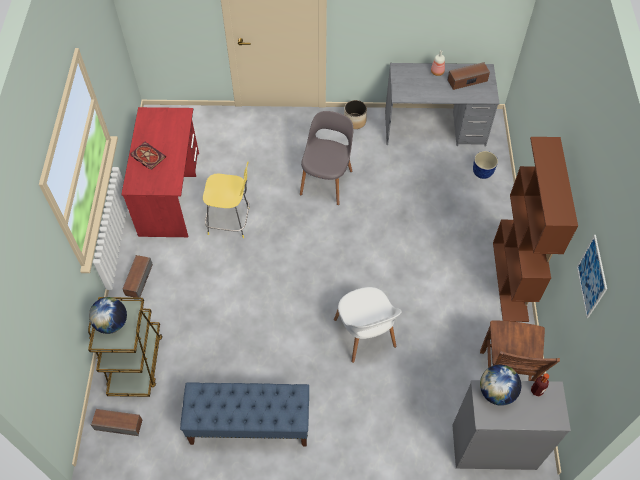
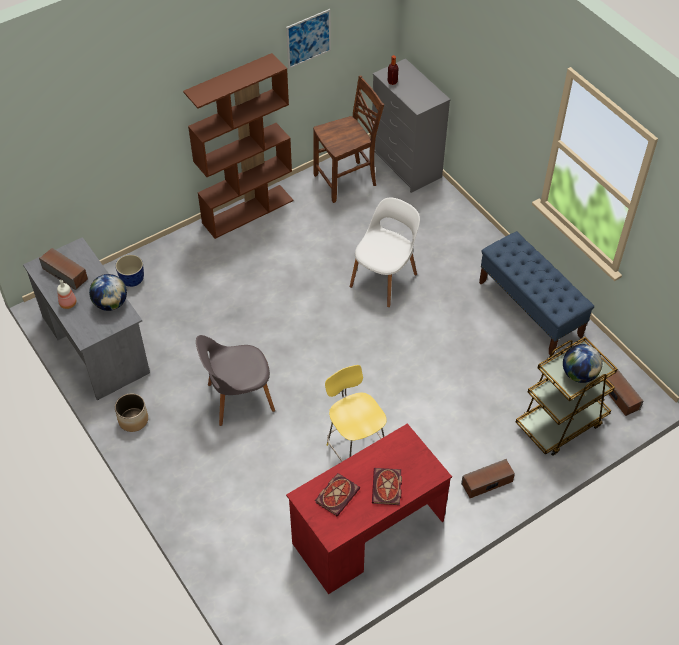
camera: 125 degrees left, 5 degrees down
(168, 130) = (337, 494): none -> book
(496, 392) = (413, 99): globe -> globe (111, 303)

